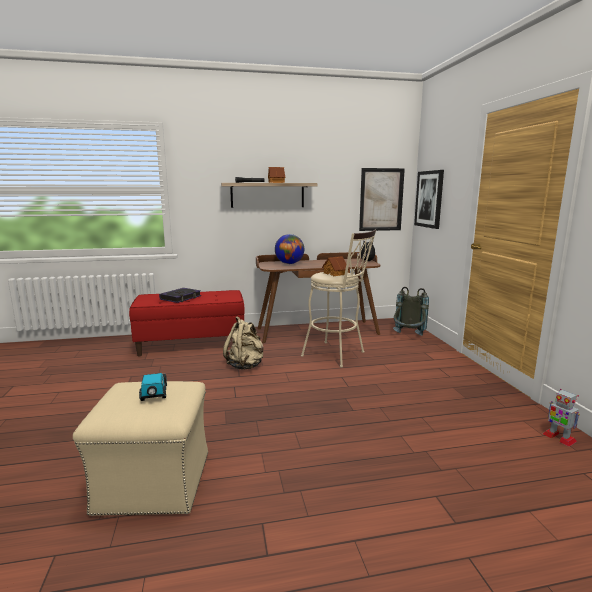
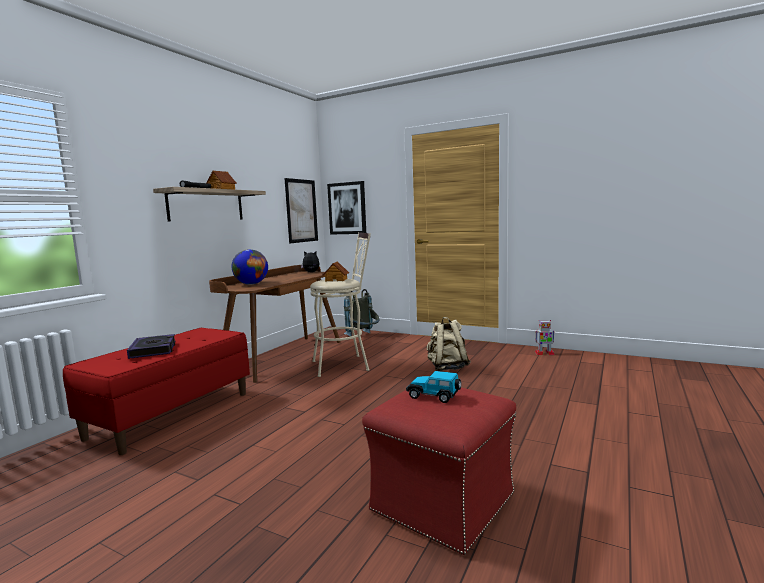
camera: 50 degrees left, 5 degrees down
(152, 482) = (442, 503): beige ottoman -> red ottoman
(245, 365) = (288, 403): beige backpack -> beige backpack (447, 368)

